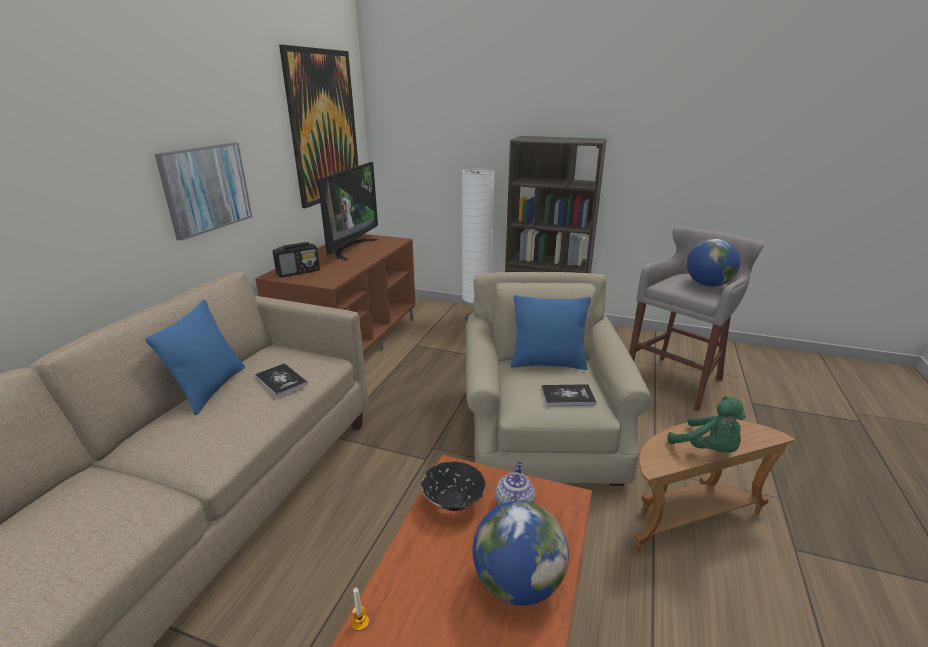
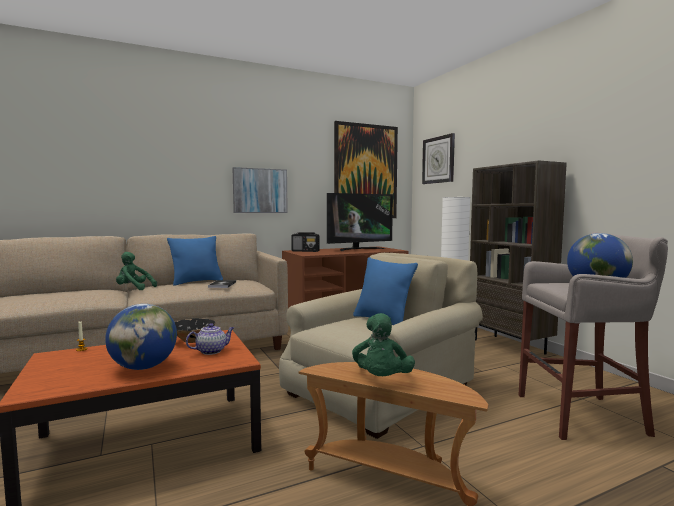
camera: 45 degrees right, 20 degrees down
(135, 456) = (134, 289): none -> green plush toy
(416, 108) = (438, 160): none -> wall clock
(567, 396) = (352, 332): book -> none

